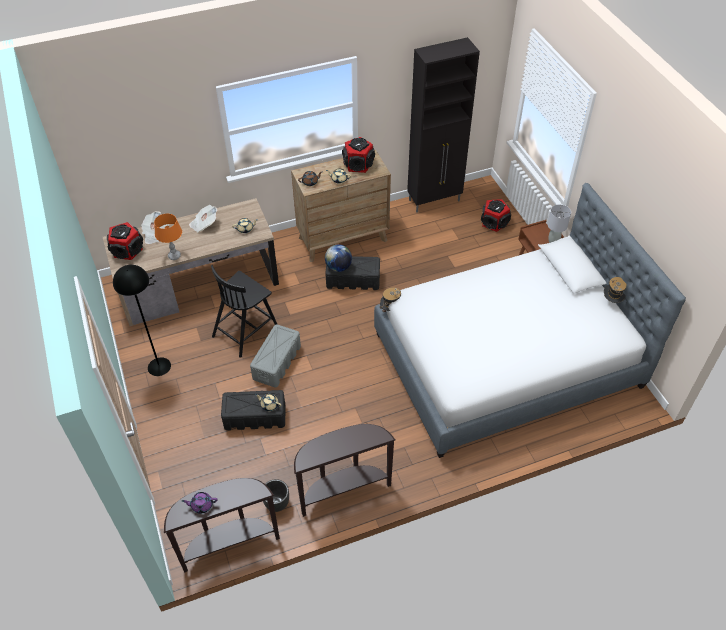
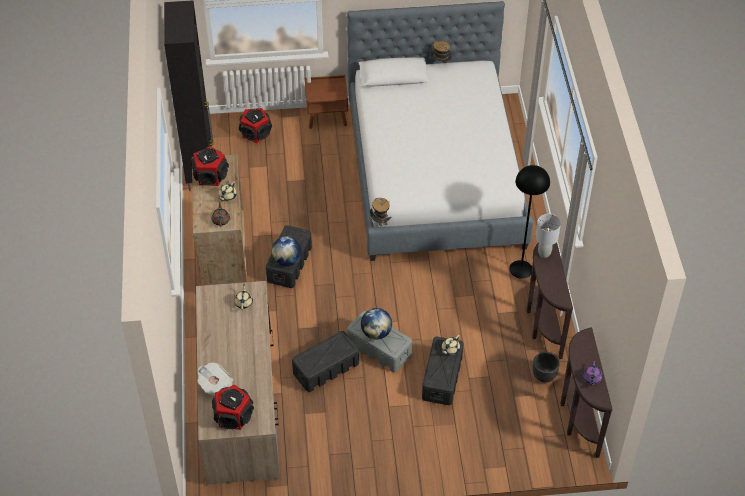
camera: 75 degrees left, 0 degrees up
(159, 366) = (349, 455): black floor lamp -> black floor lamp (520, 269)
(174, 256) = (260, 372): orange table lamp -> none
(204, 224) = (220, 339): newspaper -> none
(246, 330) = (325, 369): black chair -> black storage box
(274, 345) = (376, 333): none -> globe
(553, 241) = (334, 85): grey table lamp -> grey table lamp (544, 253)

